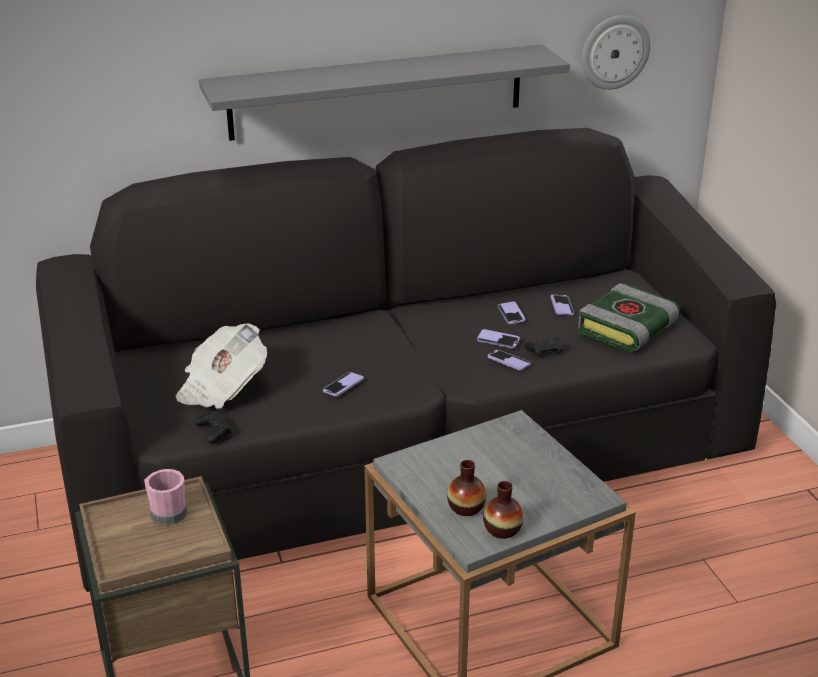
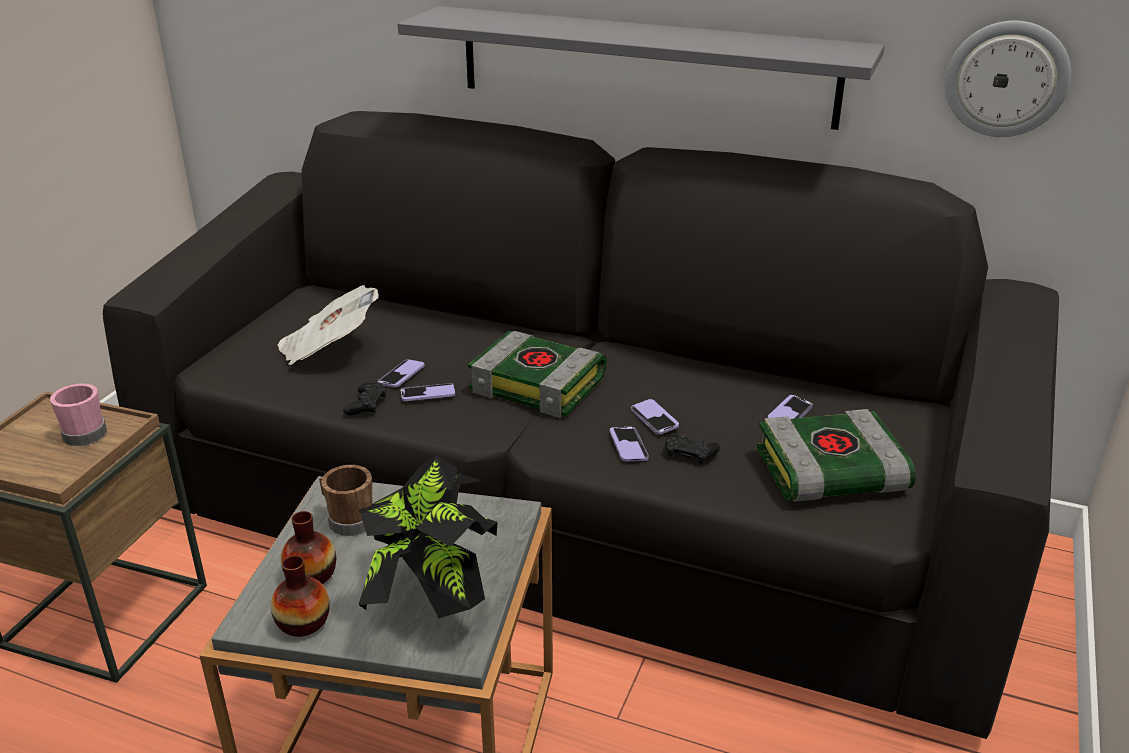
camera: 40 degrees right, 0 degrees up
(214, 431) = (258, 384): black game controller -> black game controller (366, 404)
(404, 349) = (540, 384): none -> book
(434, 471) = (348, 519): none -> brown mug
(511, 314) = (715, 397): phone -> phone (401, 375)
(548, 484) = (430, 602): none -> potted plant

